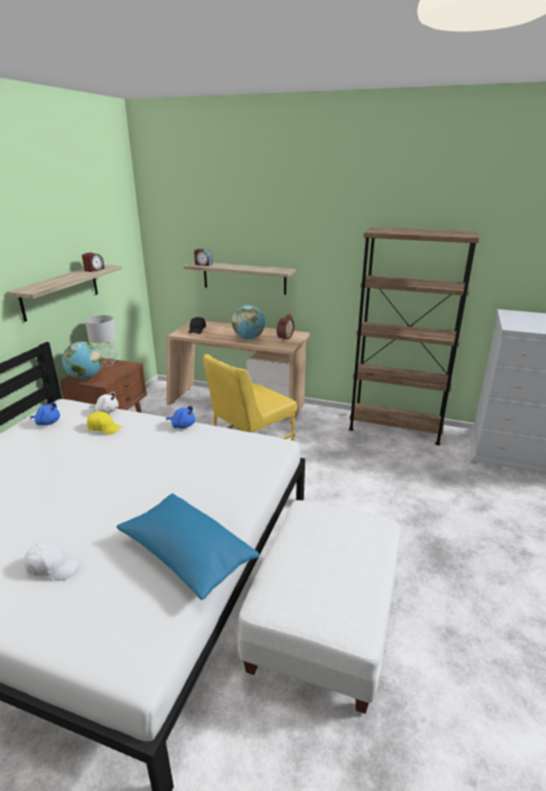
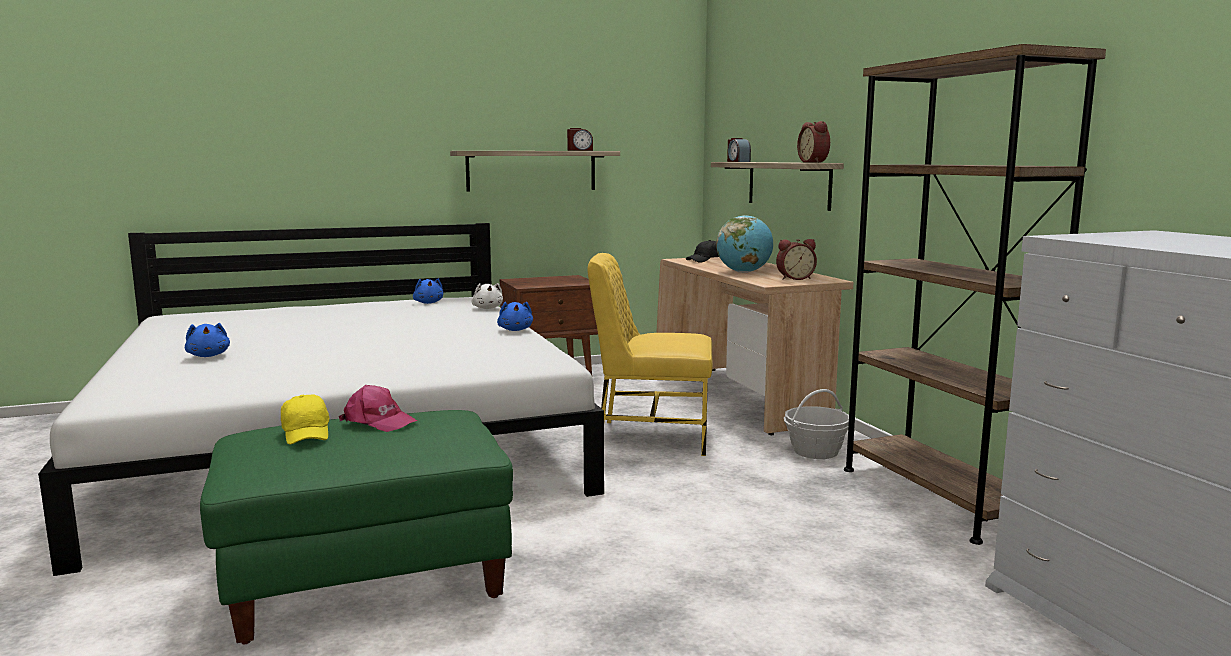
camera: 50 degrees right, 15 degrees down
(52, 567) = (208, 356): white cap -> blue plush toy
(85, 377) = (522, 281): globe -> none
(104, 428) = (451, 314): yellow cap -> yellow cap (307, 433)
(107, 364) = (569, 278): grey table lamp -> none
(187, 555) = (276, 382): blue pillow -> none
(281, 269) = (814, 162): none -> alarm clock
(312, 541) = (378, 421): none -> pink cap
(322, 626) = (368, 577): white ottoman -> green ottoman
(323, 424) = (815, 451): none -> basket

